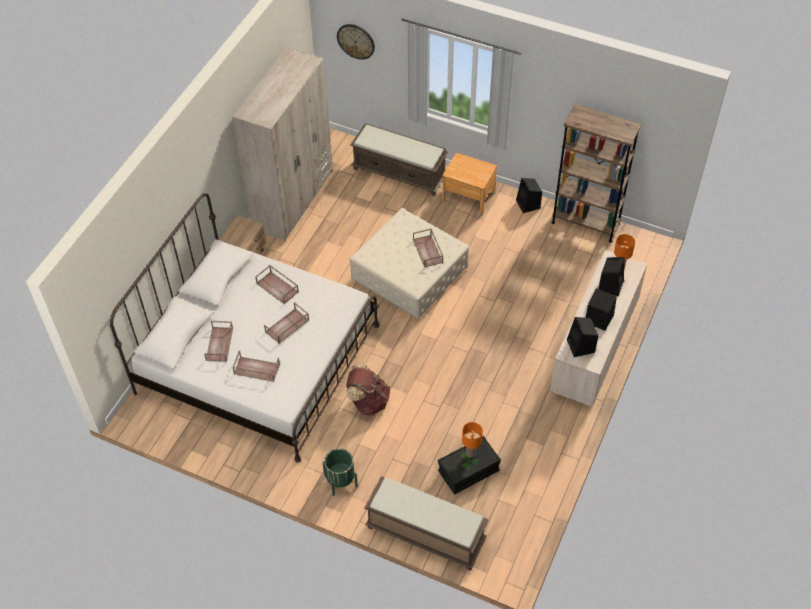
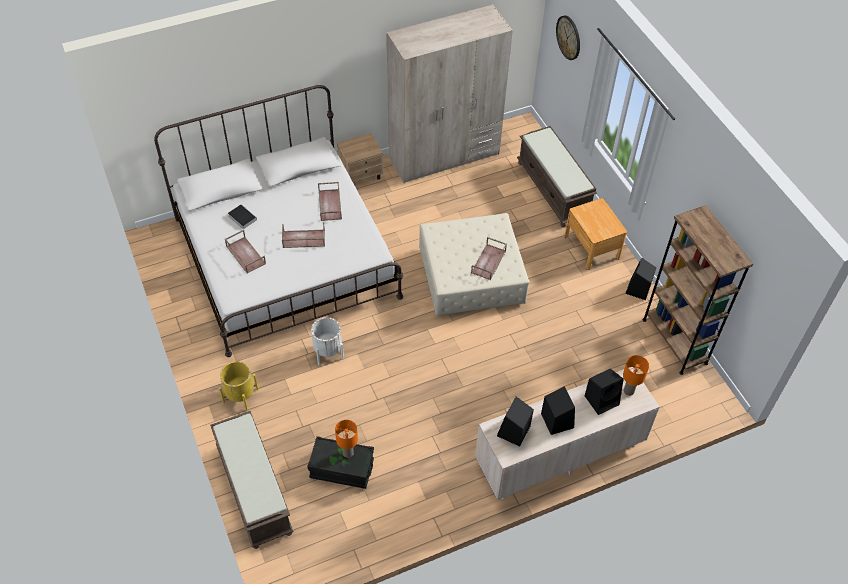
camera: 40 degrees right, 0 degrees up
(220, 344) = (241, 217): brown tray -> book
(340, 480) = (240, 395): green planter -> yellow planter
(368, 401) = (328, 351): brown backpack -> white planter

